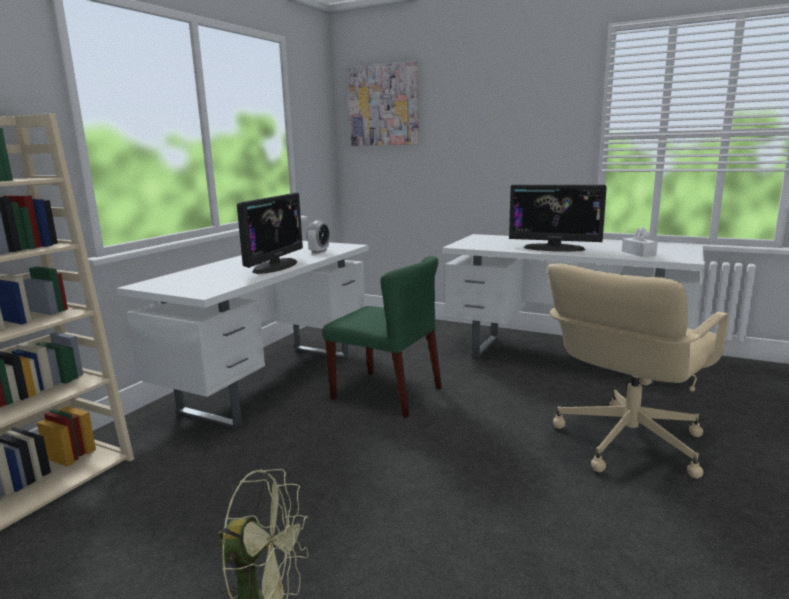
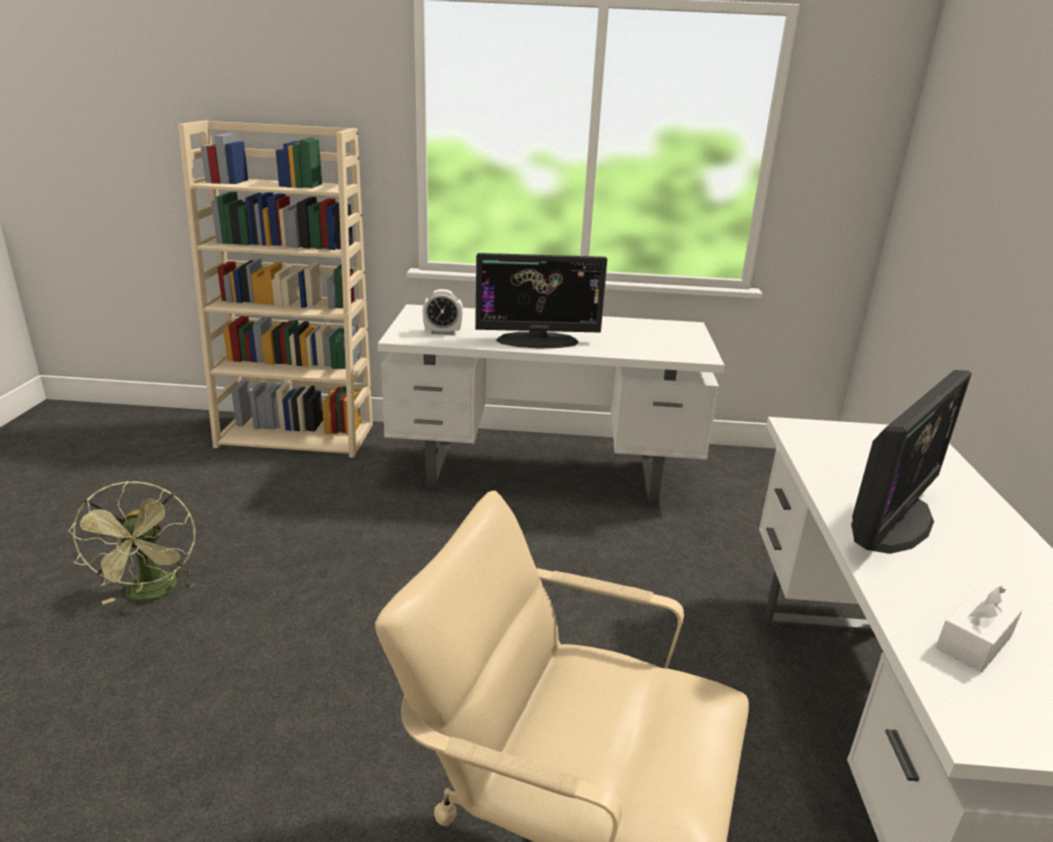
camera: 65 degrees right, 10 degrees up
(319, 251) = (641, 346): alarm clock -> alarm clock (443, 332)
(384, 105) = (957, 131): picture -> none
(387, 393) = (570, 562): green chair -> none
(554, 248) = (891, 522): monitor -> monitor turned 135 degrees counterclockwise

